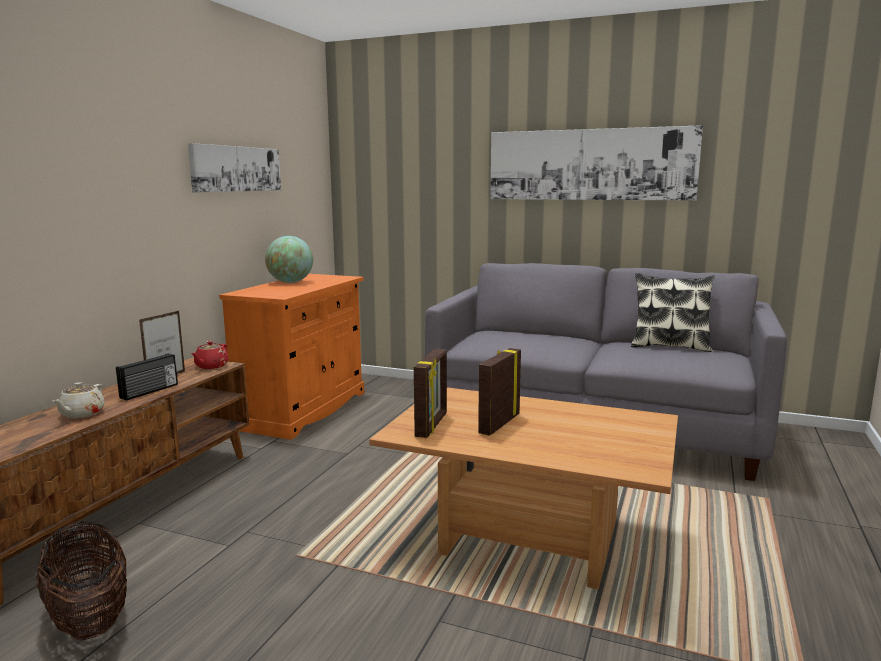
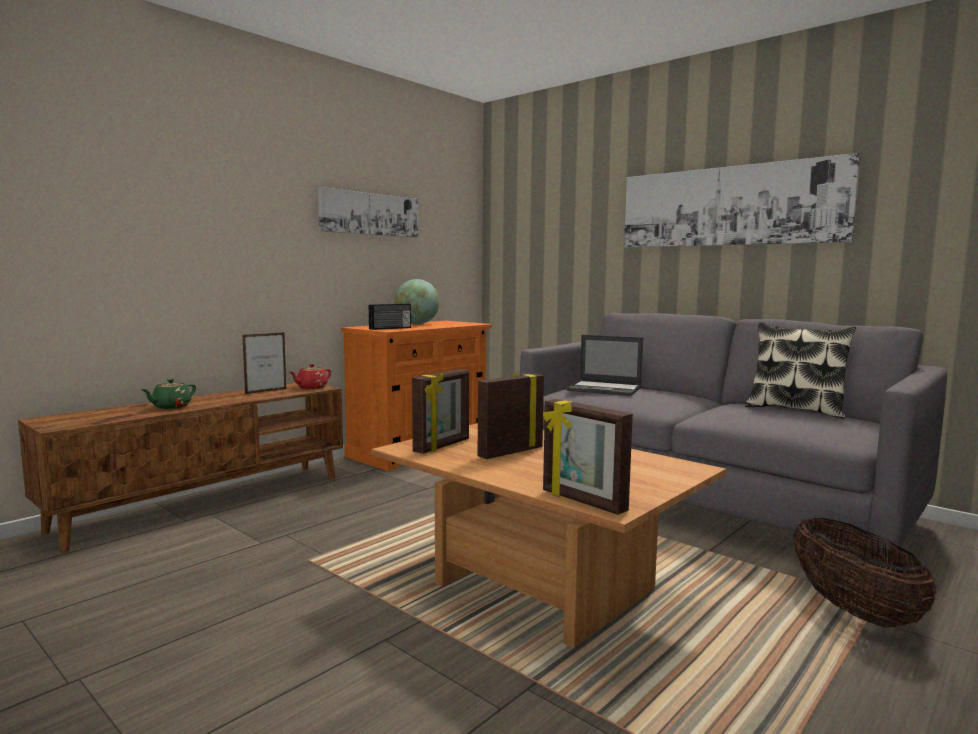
camera: 20 degrees right, 5 degrees down
(81, 414) = (171, 407): beige teapot -> green teapot
(89, 617) = (113, 573): basket -> basket (852, 610)
(150, 391) = (240, 398): radio -> radio (390, 328)
(504, 339) = (605, 389): none -> laptop
(616, 469) = (582, 501): none -> picture frame

